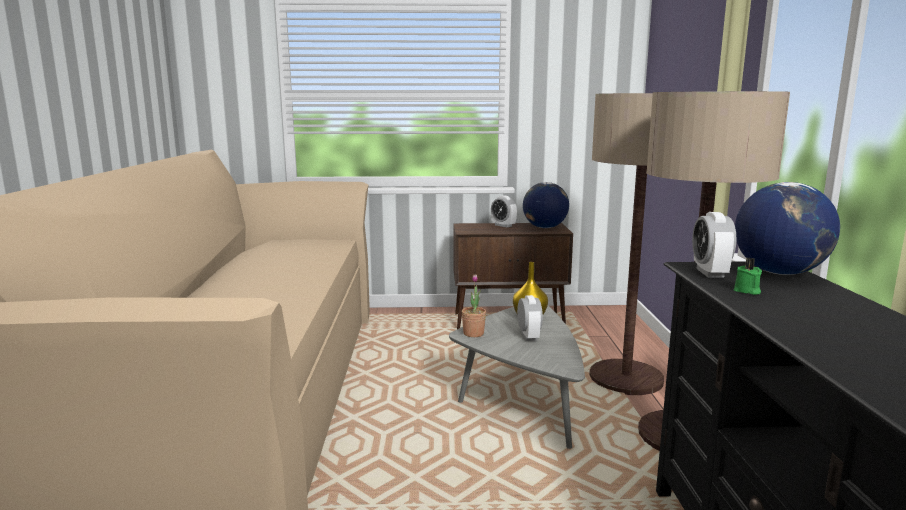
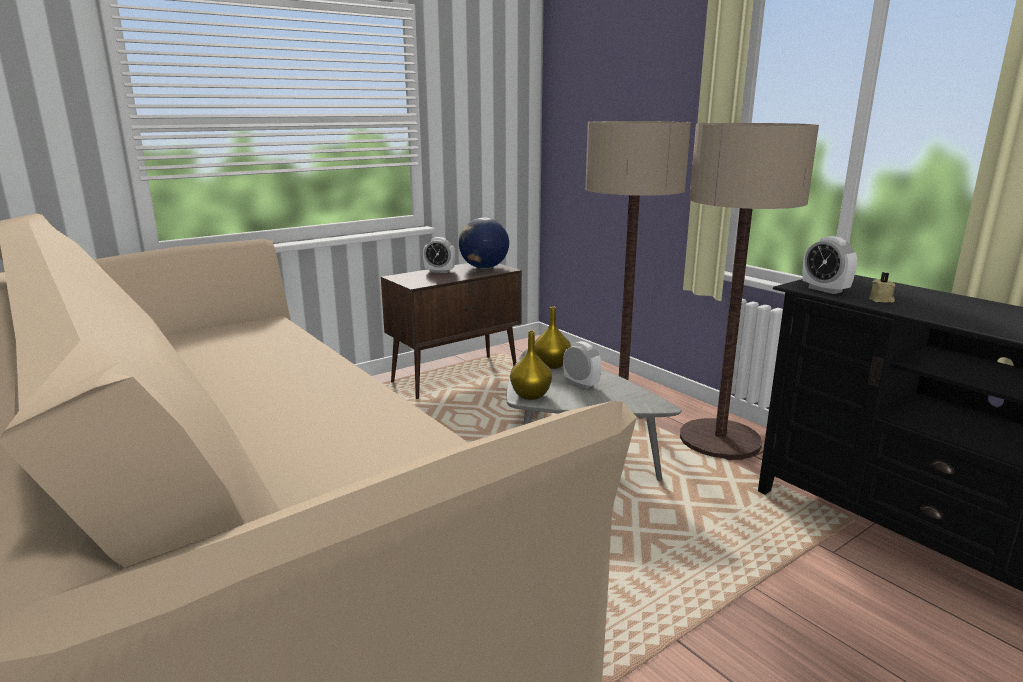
camera: 35 degrees left, 5 degrees up
(473, 333) = (530, 395): potted plant -> yellow vase
(747, 291) = (881, 300): green candle -> beige candle
(779, 272) = (857, 281): globe -> none

